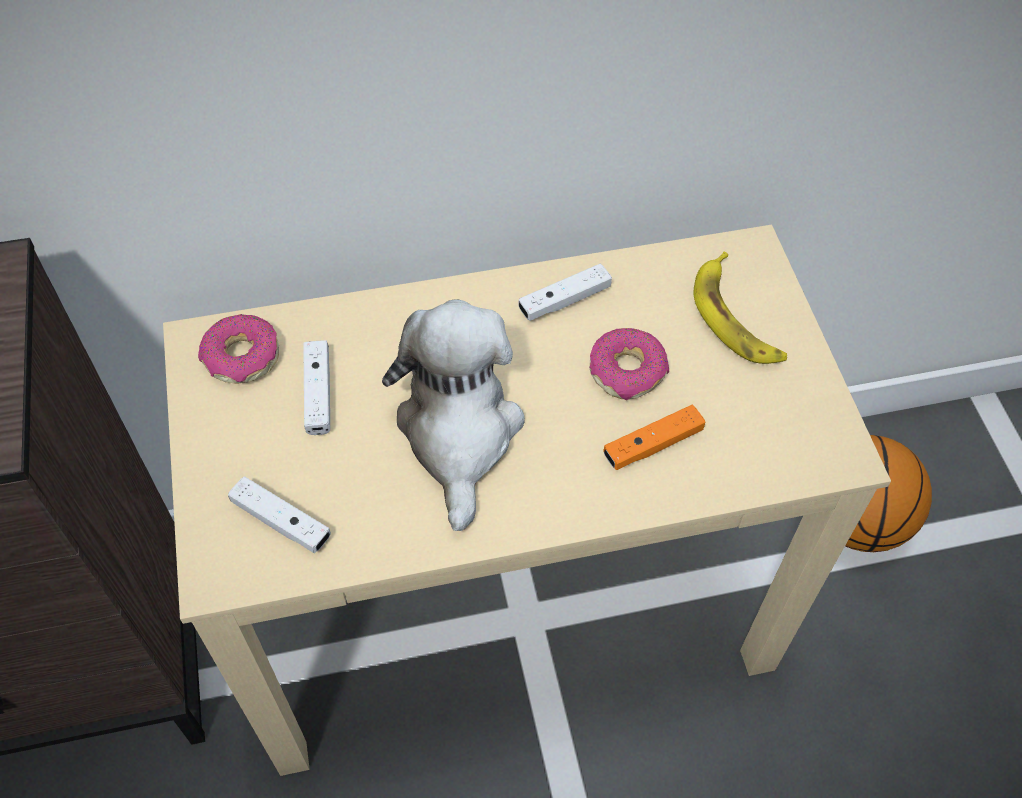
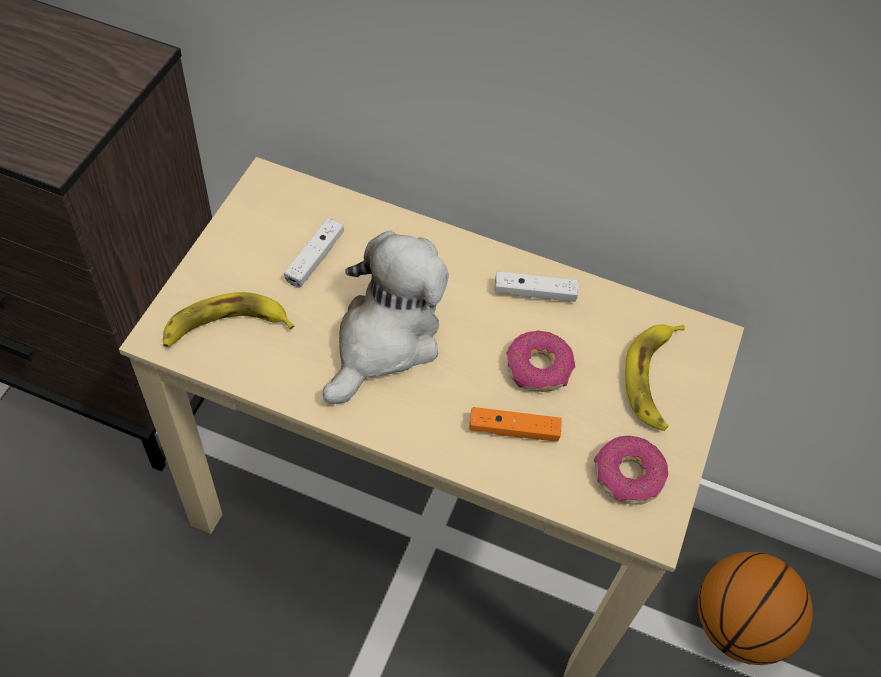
camera: 30 degrees right, 0 degrees up
(242, 357) = (286, 207): donut -> donut (627, 476)
(281, 521) = (225, 327): white game controller -> banana

